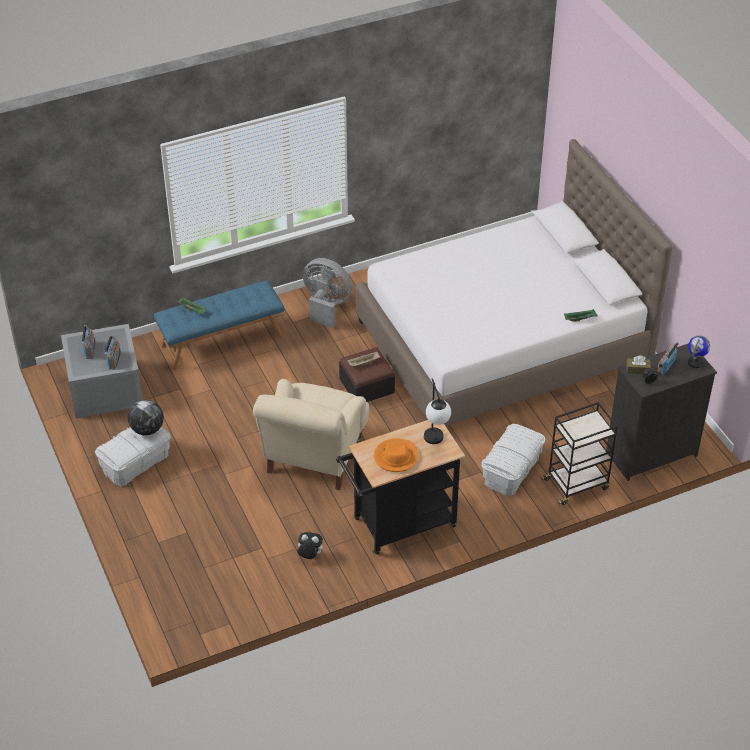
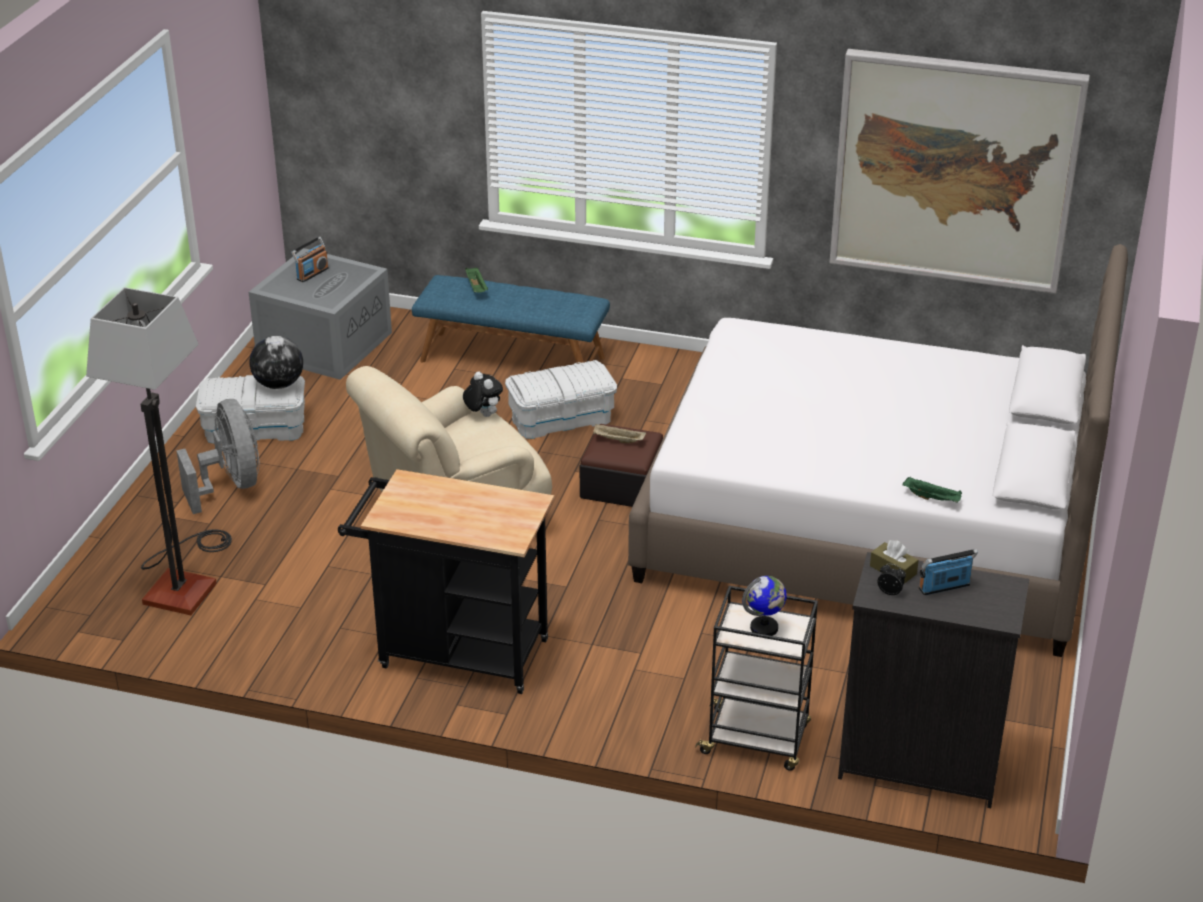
camera: 40 degrees right, 10 degrees down
(114, 360) = (322, 294): radio -> none
(217, 572) = (184, 581): none -> floor lamp
(309, 556) = (305, 624): plush toy -> plush toy (483, 414)
(326, 306) = (685, 381): grey fan -> grey fan (230, 485)
(396, 457) = (434, 510): orange hat -> none
(435, 443) = (506, 521): table lamp -> none
(449, 127) = (954, 170): none -> picture
(512, 471) = (685, 674): white storage box -> white storage box (561, 419)
(695, 363) = (1000, 606): globe -> globe (764, 628)

